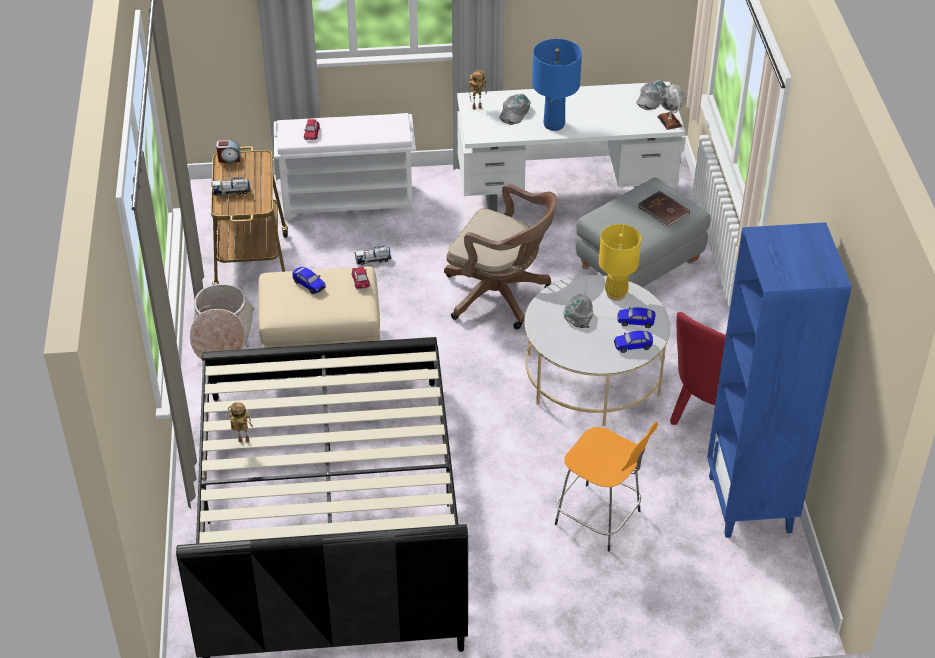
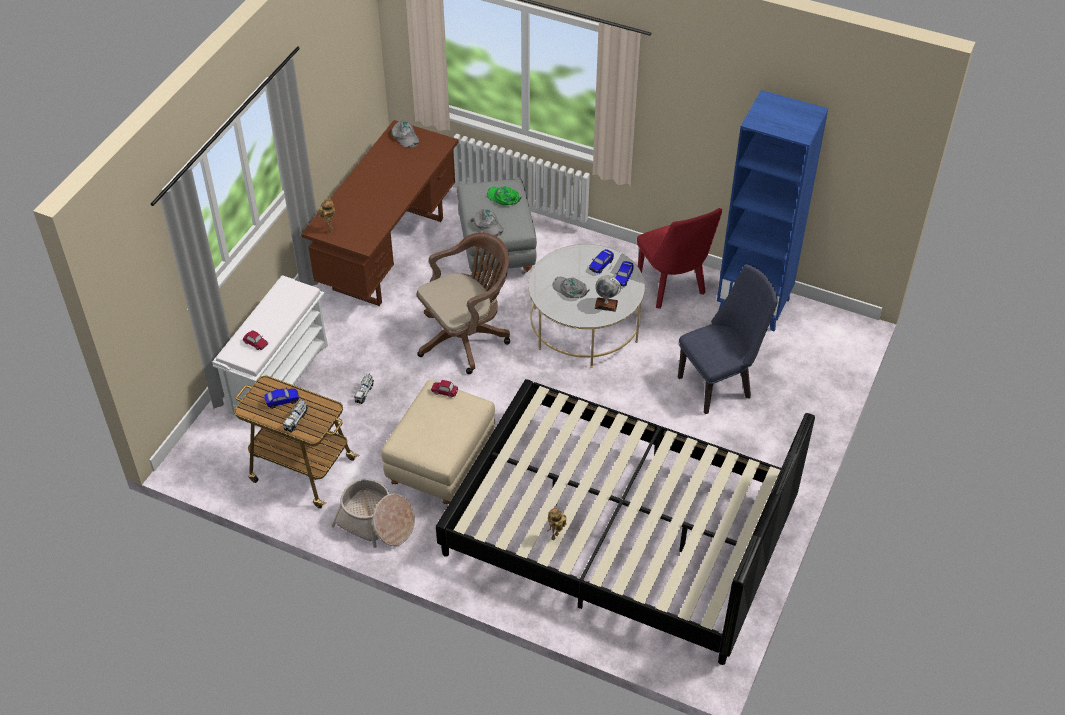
camera: 60 degrees left, 5 degrees up
(229, 159) = (250, 405): alarm clock -> none
(309, 285) = (426, 423): toy car -> toy car (282, 401)
(514, 112) = (355, 213): grey cap -> grey cap (488, 225)
(554, 125) = (390, 199): blue table lamp -> none
(565, 197) = (388, 253): white desk -> brown desk
(600, 519) = (719, 384): orange stool -> blue chair
(615, 294) = (565, 262): yellow table lamp -> none
(663, 211) = (503, 197): brown book -> green cap
(669, 121) = (440, 141): globe -> globe (606, 304)

